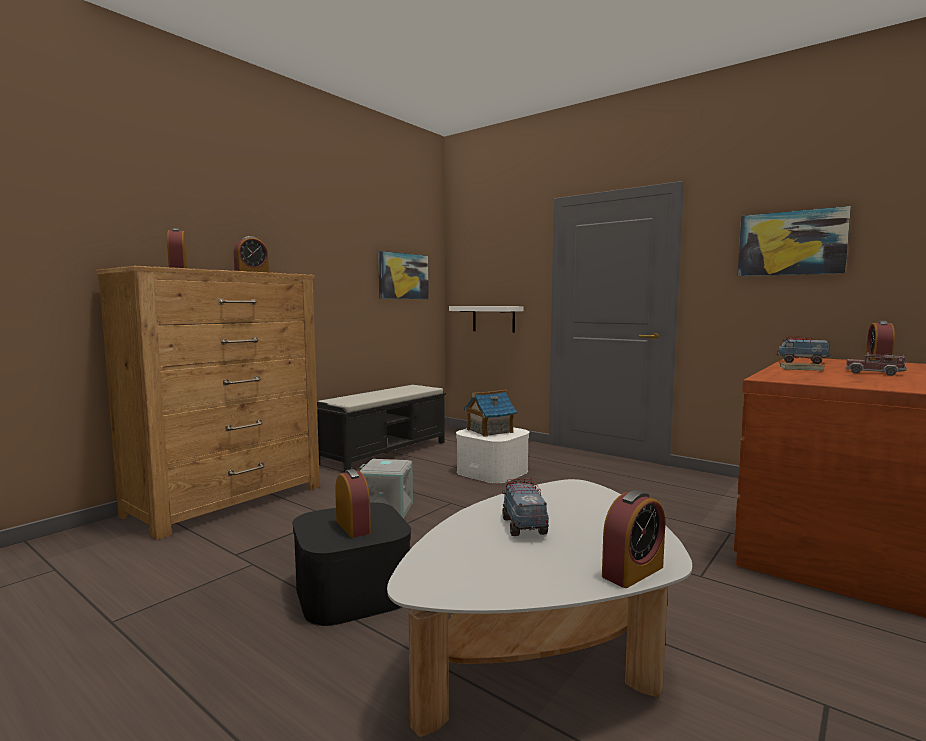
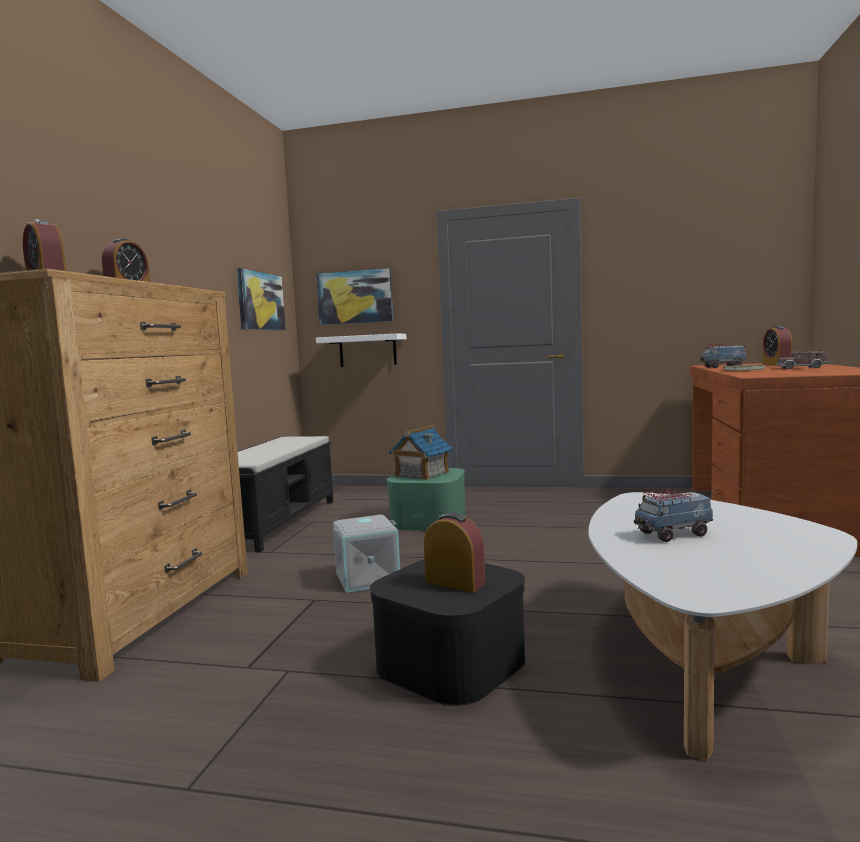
camera: 25 degrees left, 0 degrees up
(492, 471) = (428, 520): white storage box -> green storage box
(524, 526) = (672, 534): toy truck -> toy truck turned 75 degrees counterclockwise
(633, 572) = (821, 545): alarm clock -> none
(791, 243) = (684, 260): picture -> picture (355, 297)

